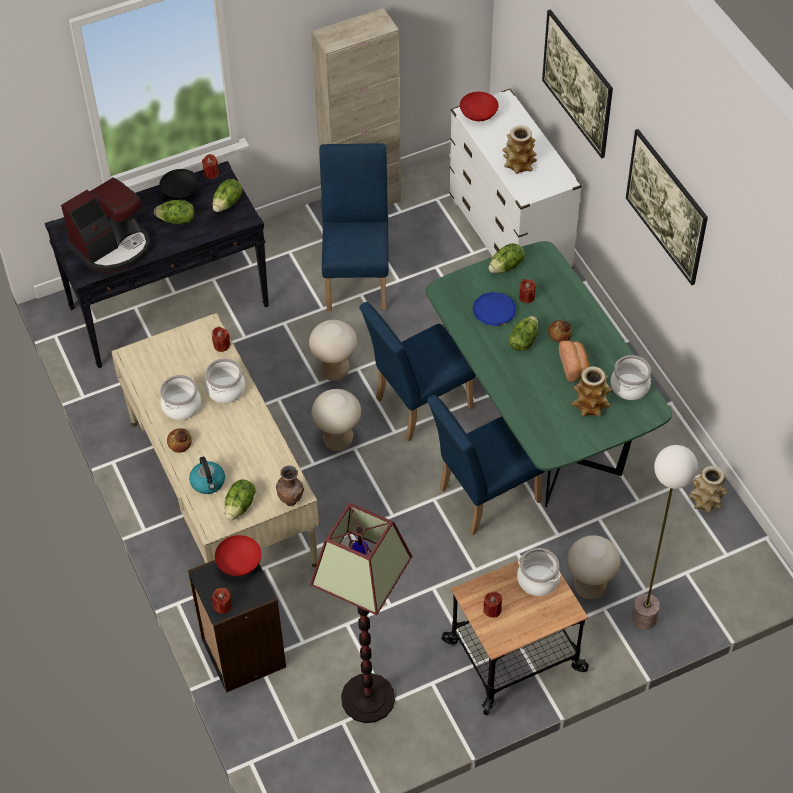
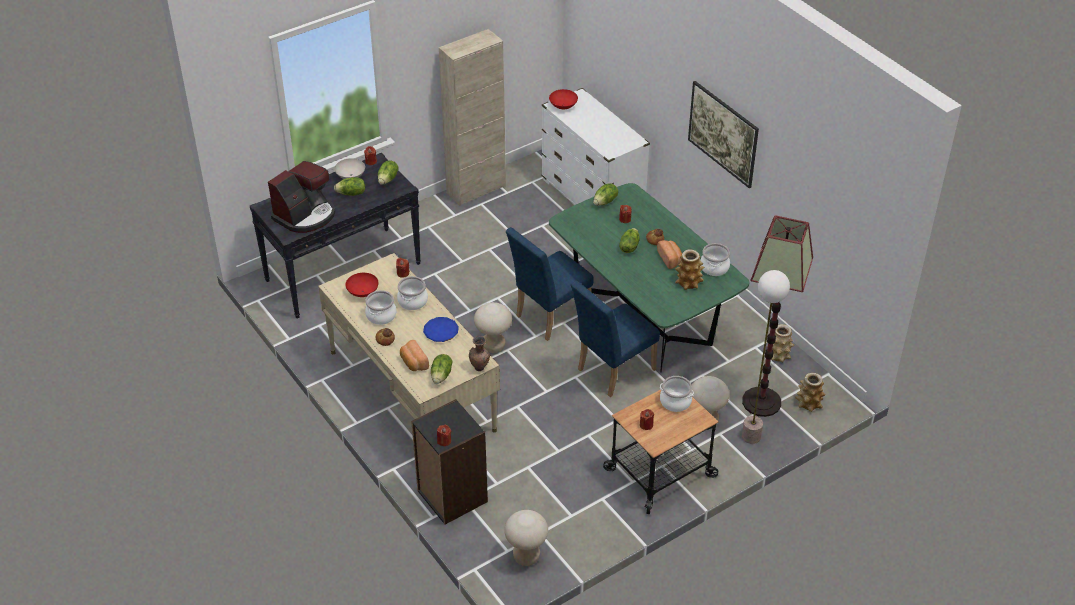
camera: 10 degrees left, 10 degrees down
(181, 193) = (350, 176): black bowl -> white bowl
(208, 482) = (413, 363): kettle -> bread
(240, 563) = (451, 411): red bowl -> red bowl (363, 292)
(335, 371) = (481, 301): beige stool -> beige stool (526, 557)
(357, 277) = (484, 238): blue chair -> none
(367, 698) = (555, 515): floor lamp -> floor lamp (761, 402)
(494, 311) = (603, 230): blue plate -> blue plate (441, 331)
(519, 164) = (600, 133): vase -> vase (808, 403)
(575, 100) = (639, 78): picture -> none

